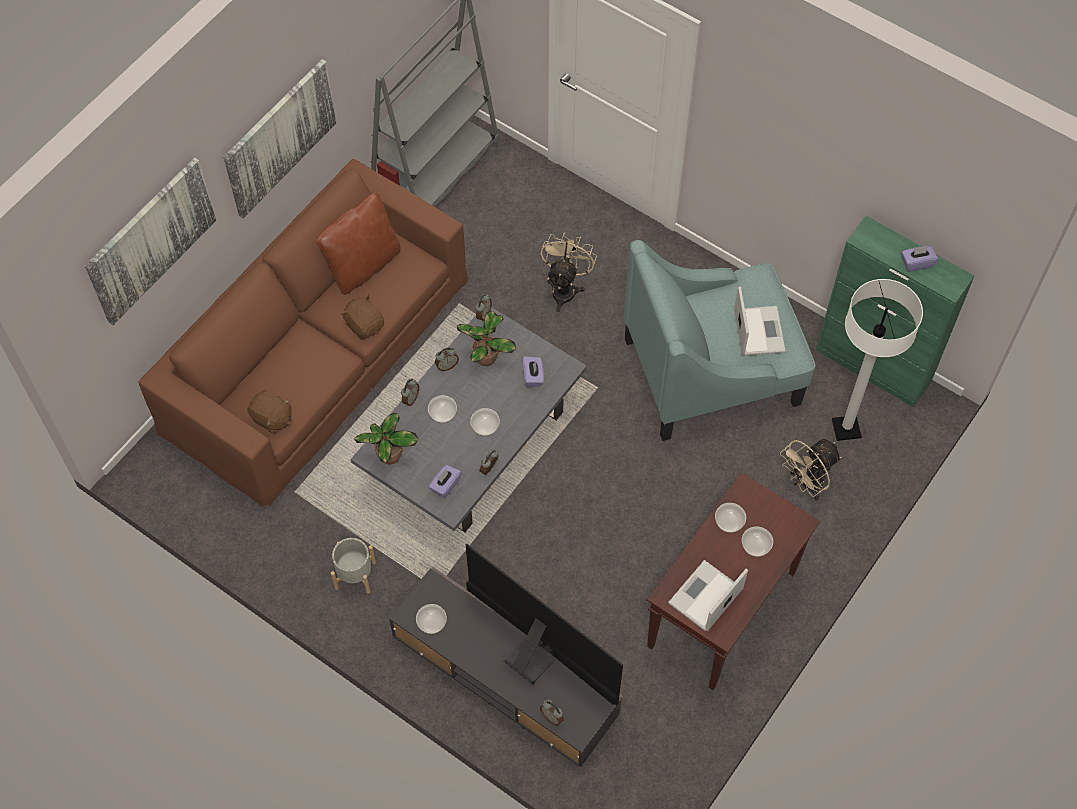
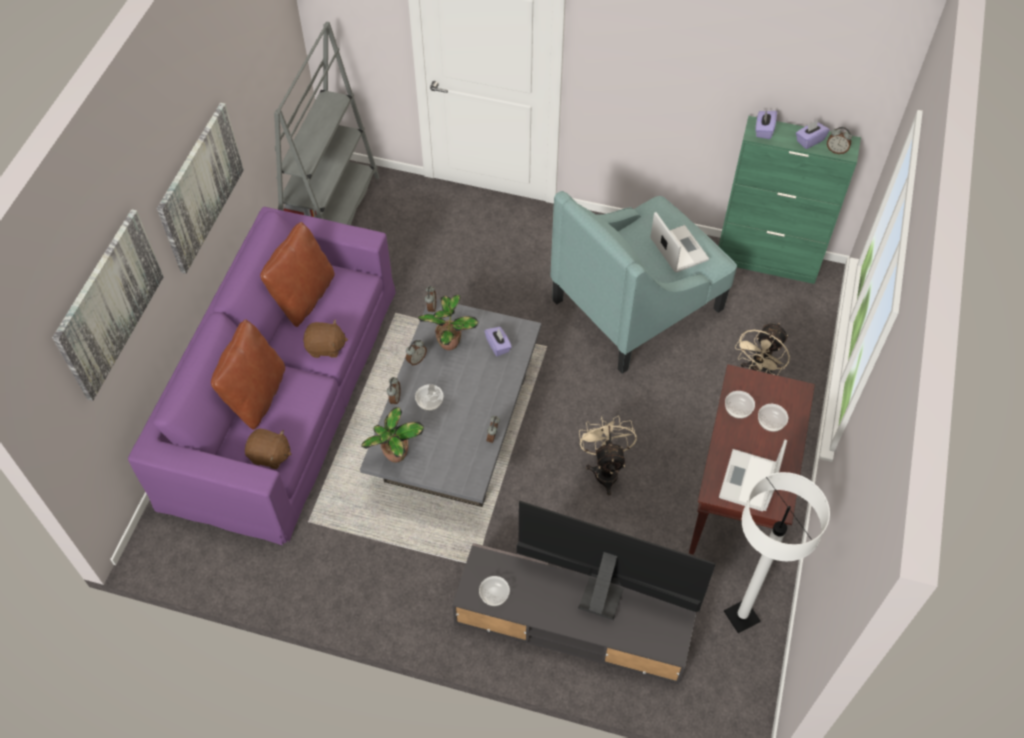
camera: 20 degrees left, 5 degrees down
(281, 354) = (256, 396): none -> brown pillow
(316, 353) = (281, 392): brown sofa -> purple sofa
(355, 575) = (395, 579): grey planter -> none
(364, 325) = (326, 347): brown plush toy -> brown plush toy turned 150 degrees clockwise
(445, 485) = (459, 464): purple tissue box -> purple tissue box (763, 130)
(485, 426) = (473, 401): bowl -> none
(552, 717) = (643, 644): alarm clock -> alarm clock (836, 150)
(565, 288) = (483, 274): beige fan -> beige fan (605, 469)
(846, 429) = (769, 317): white floor lamp -> white floor lamp (741, 616)

